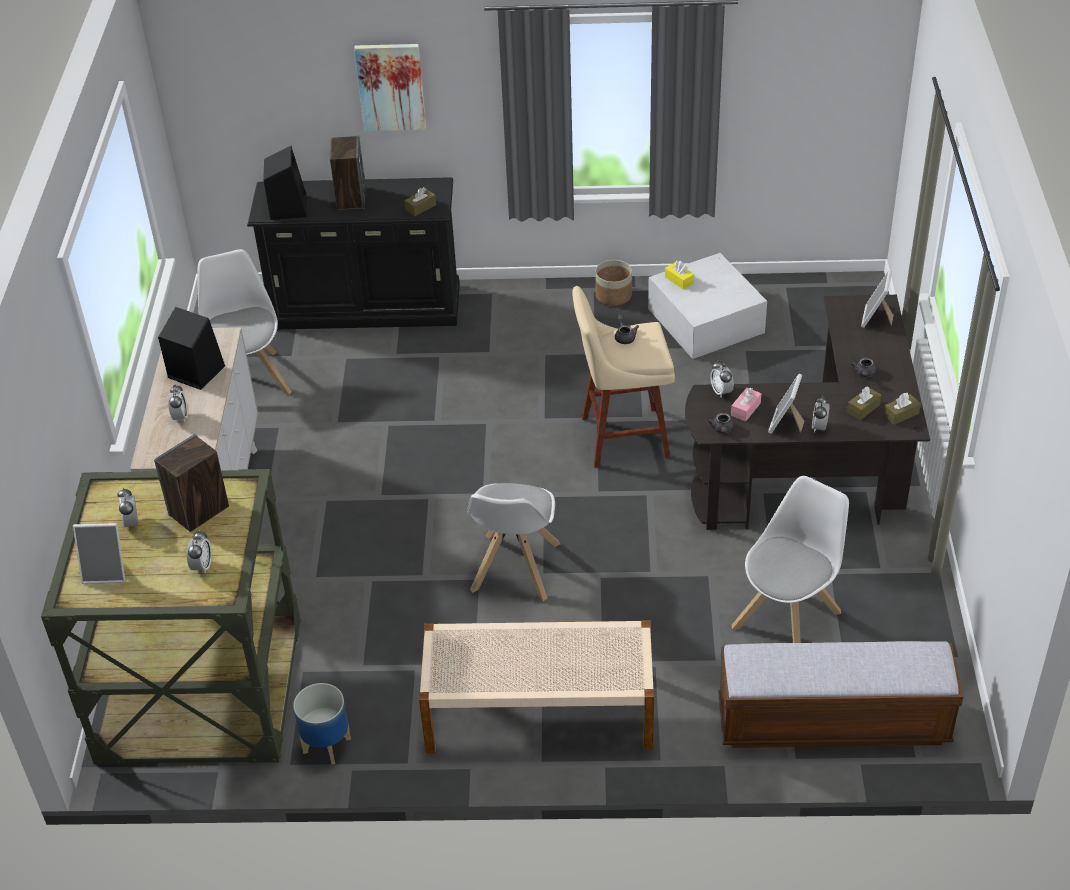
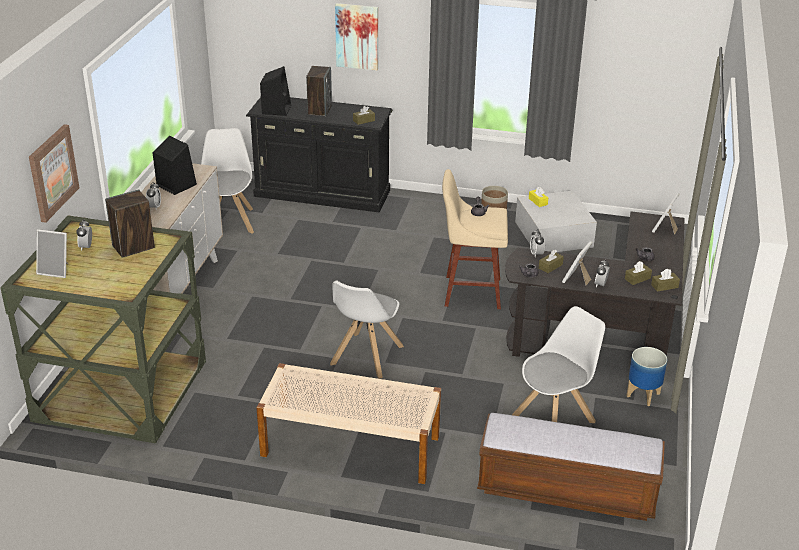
camera: 10 degrees right, 10 degrees down
(55, 423) = (52, 172): none -> picture
(202, 566) = (120, 277): alarm clock -> none
(327, 745) = (193, 439): planter -> planter (643, 395)
(745, 409) = (550, 266): pink tissue box -> brown tissue box

